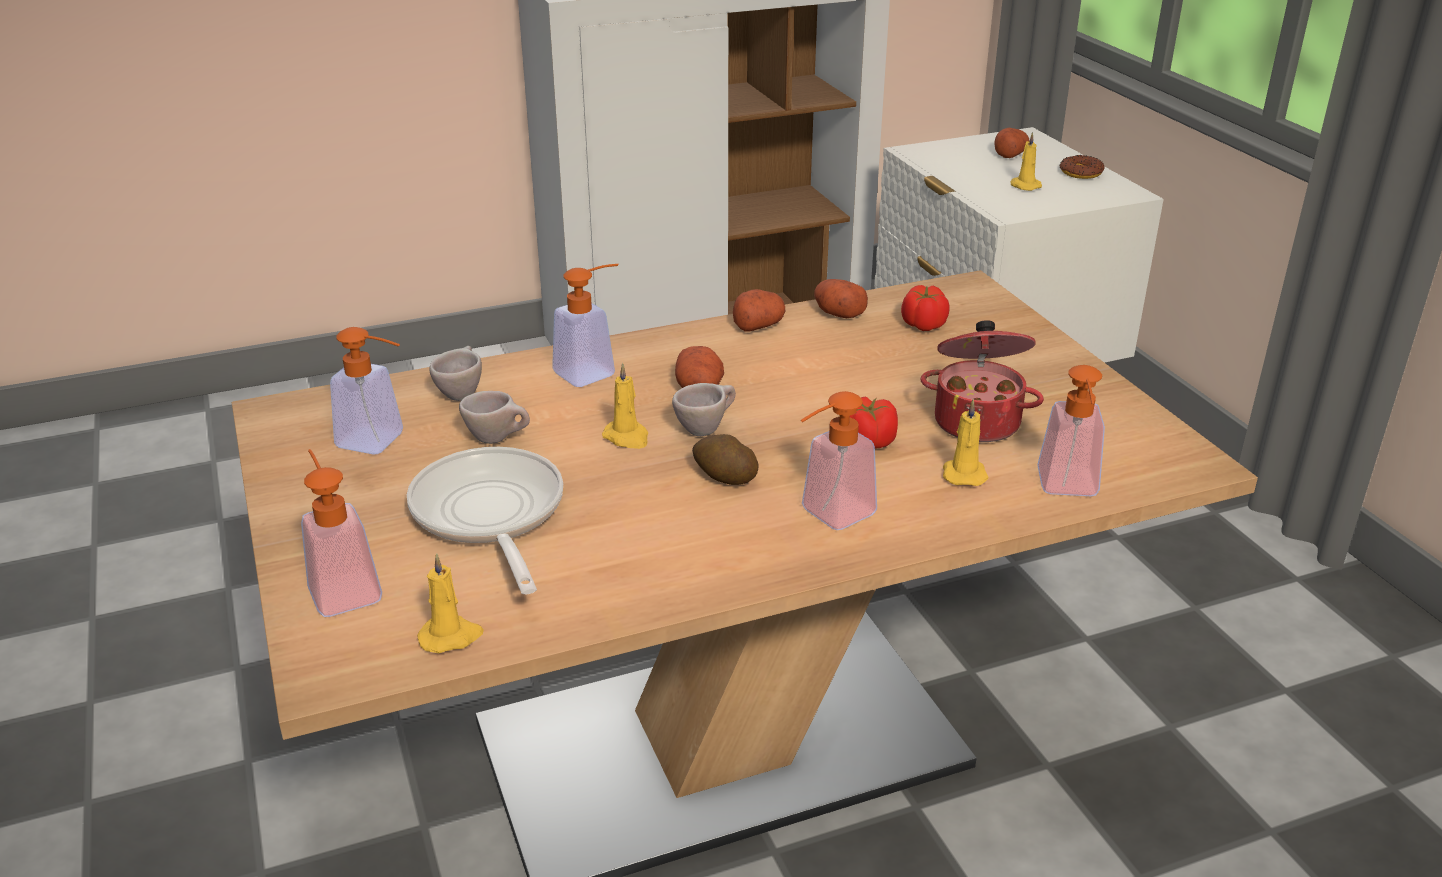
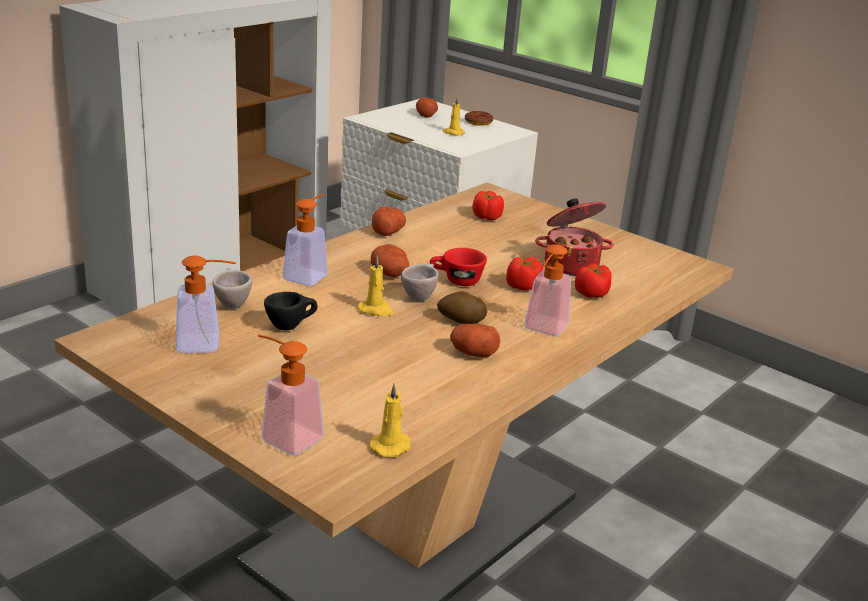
camera: 30 degrees left, 5 degrees down
(489, 516) = (337, 373): frying pan -> none
(498, 439) = (290, 326): beige cup -> black cup
(779, 415) = (456, 280): none -> red cup
(838, 313) = (429, 217): potato -> potato (472, 353)
(963, 473) = (591, 293): yellow candle -> tomato
(1068, 489) = (652, 291): soap dispenser -> none

